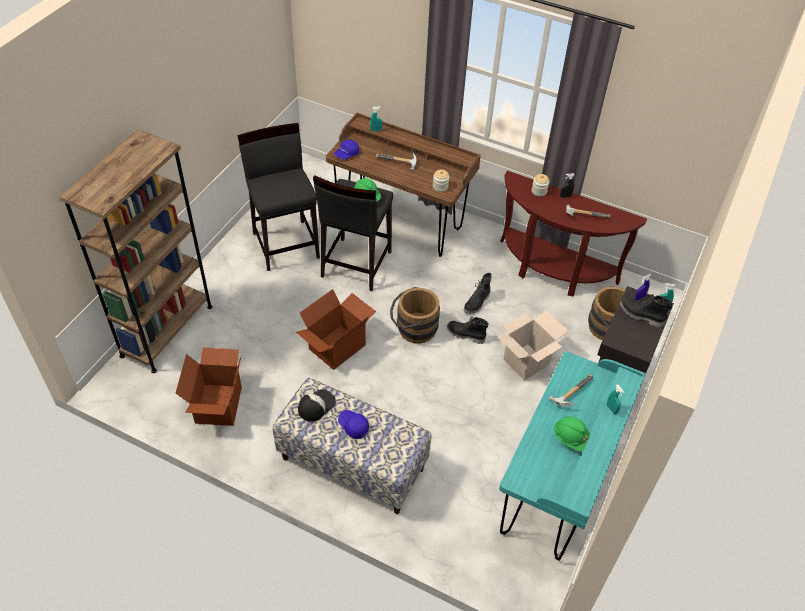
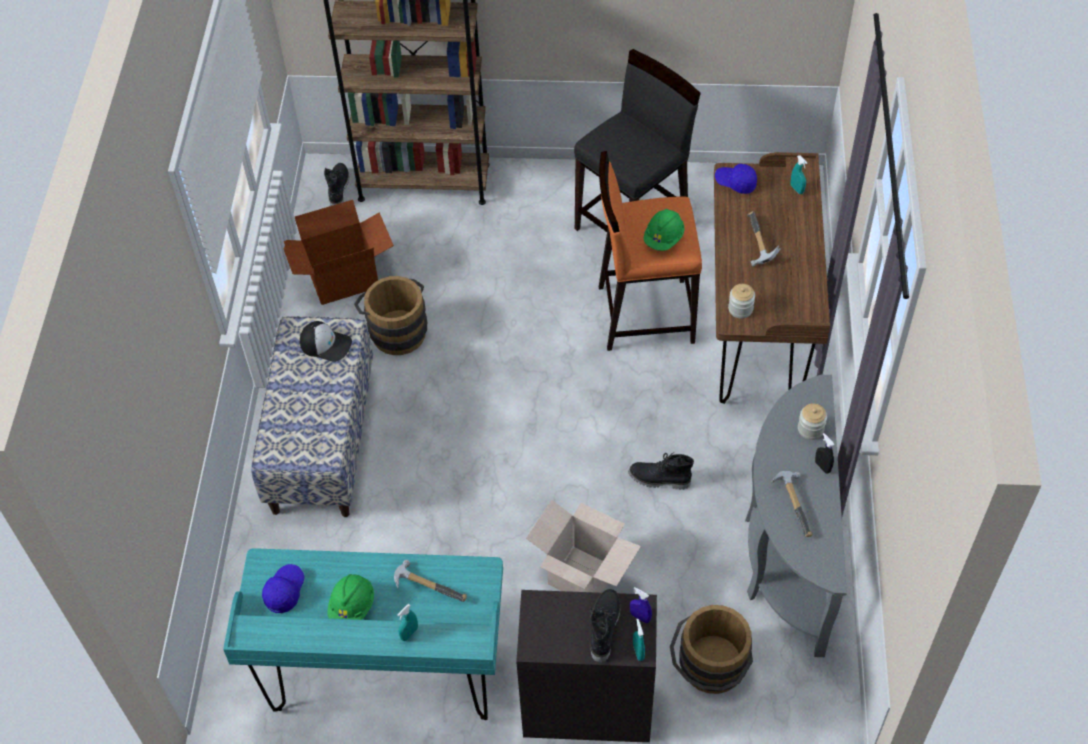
camera: 70 degrees right, 5 degrees up
(336, 346) = (490, 352): cardboard box -> none
(353, 426) = (313, 391): blue cap -> blue cap (284, 591)
(355, 264) = (644, 313): black stool -> orange stool
(413, 329) = (567, 422): brown bucket -> brown bucket (396, 329)
(465, 335) = (591, 486): black boot -> black boot (338, 189)
(553, 271) = (786, 556): brown console table -> grey console table

